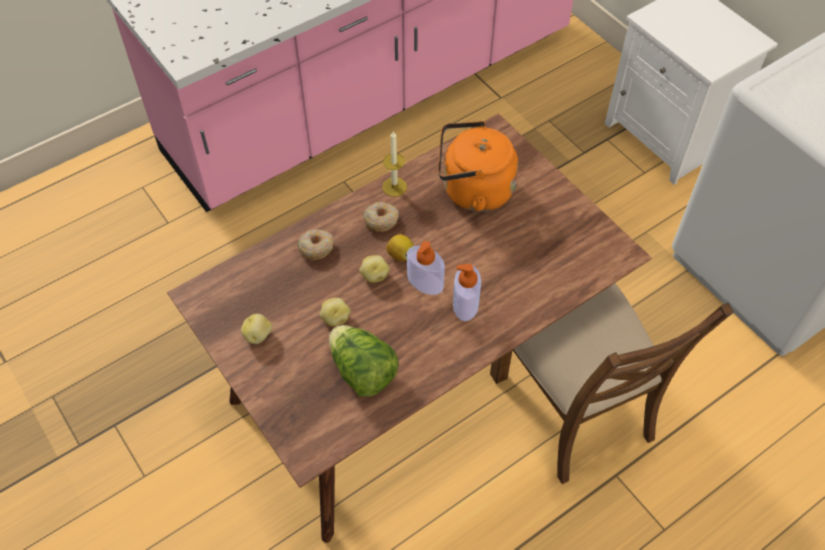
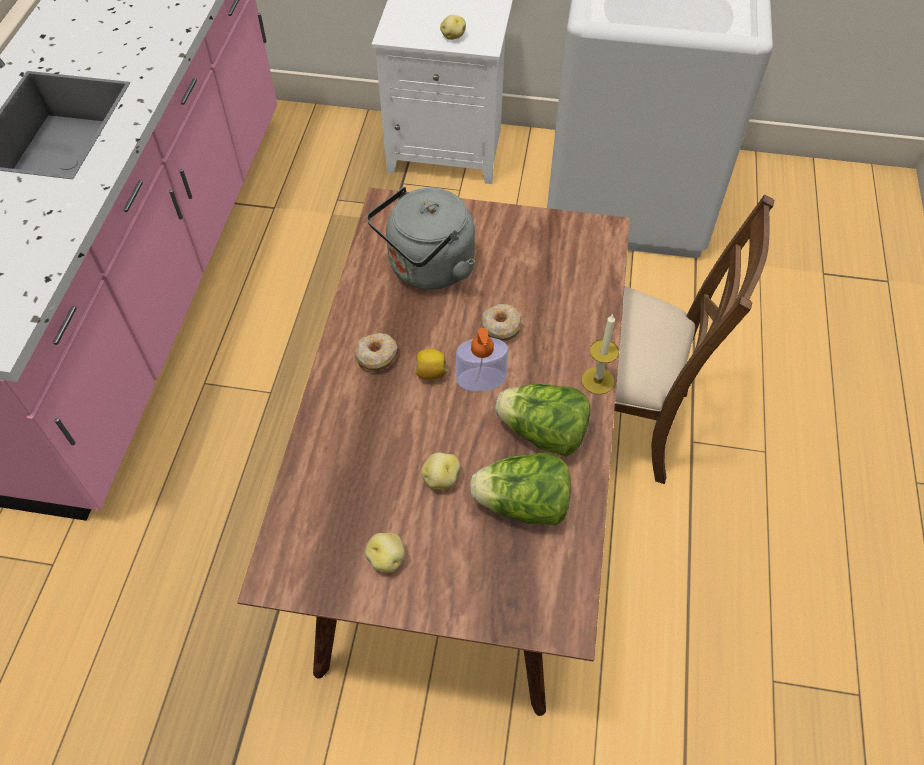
camera: 45 degrees left, 0 degrees up
(316, 247) = (344, 429): donut -> donut (500, 327)
(374, 275) = (429, 410): potato -> potato (452, 36)
(394, 187) = (352, 317): candle -> candle (597, 380)
(422, 343) = (543, 433): none -> lettuce
(465, 304) = (537, 370): soap dispenser -> none
(473, 191) = (427, 269): orange kettle -> grey kettle

